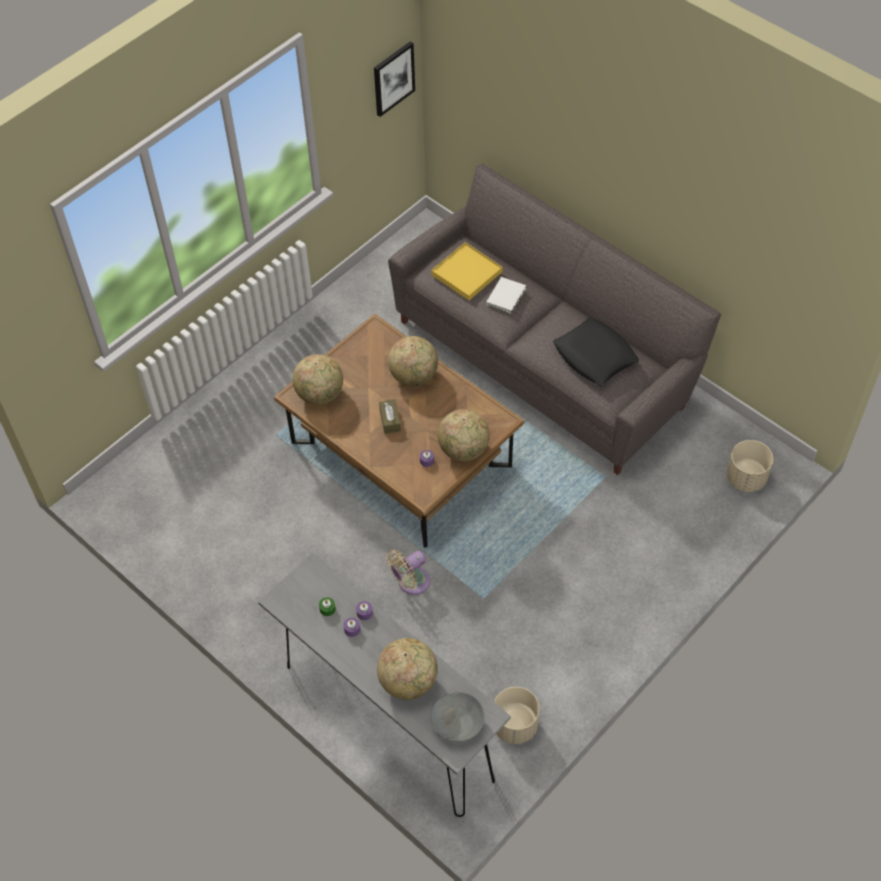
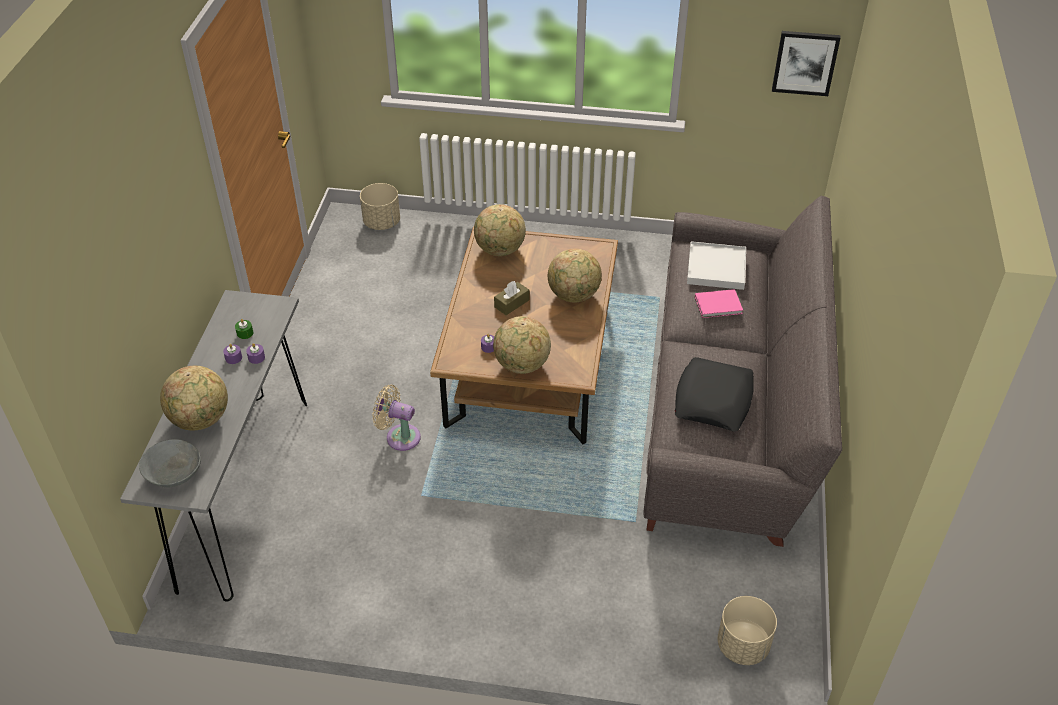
camera: 55 degrees right, 10 degrees down
(467, 273) = (716, 268): yellow tray -> white tray
(507, 296) = (719, 305): white book -> pink book
(514, 726) = (297, 588): beige planter -> beige planter (381, 223)

